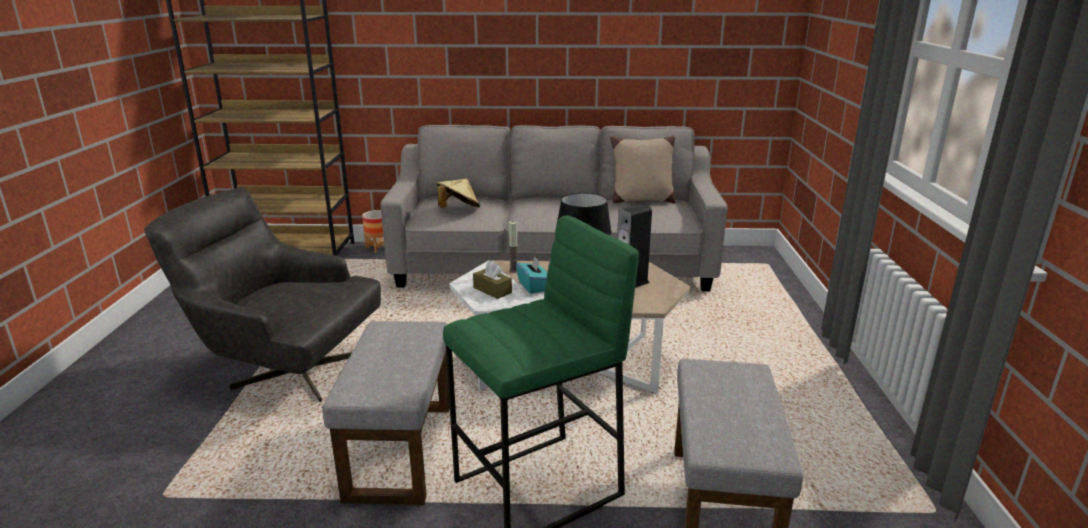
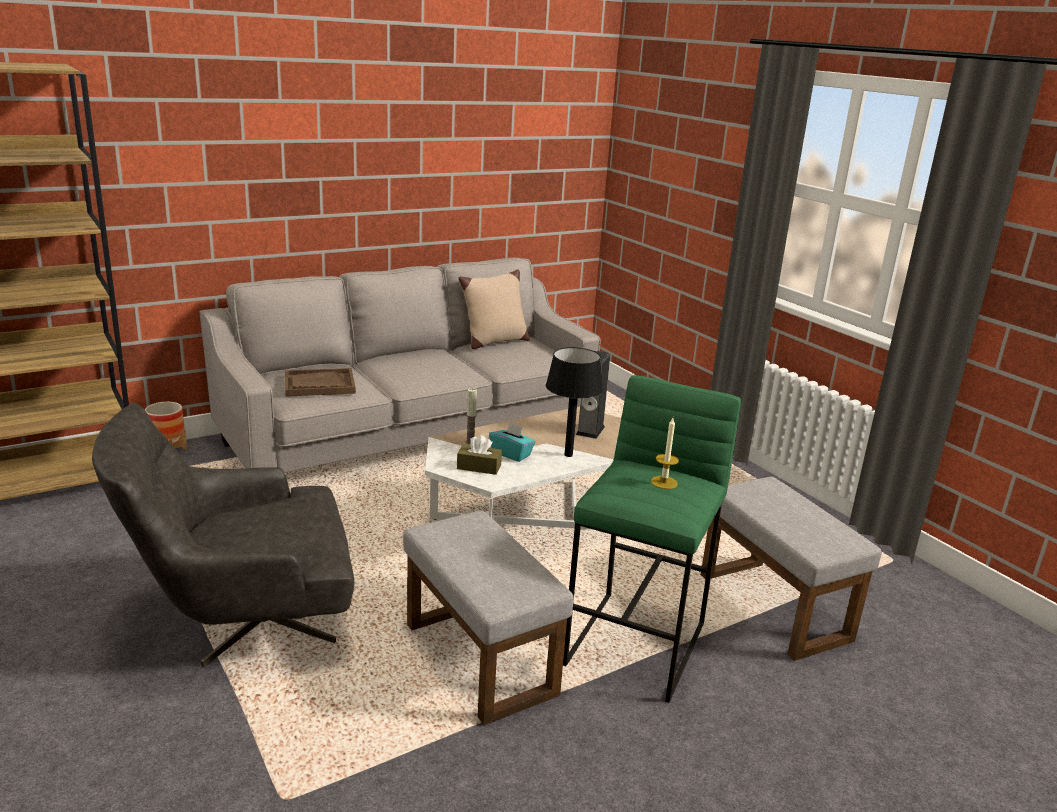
camera: 35 degrees left, 0 degrees up
(458, 210) = (319, 385): beige hat -> brown tray
(536, 324) = (664, 482): none -> candle

